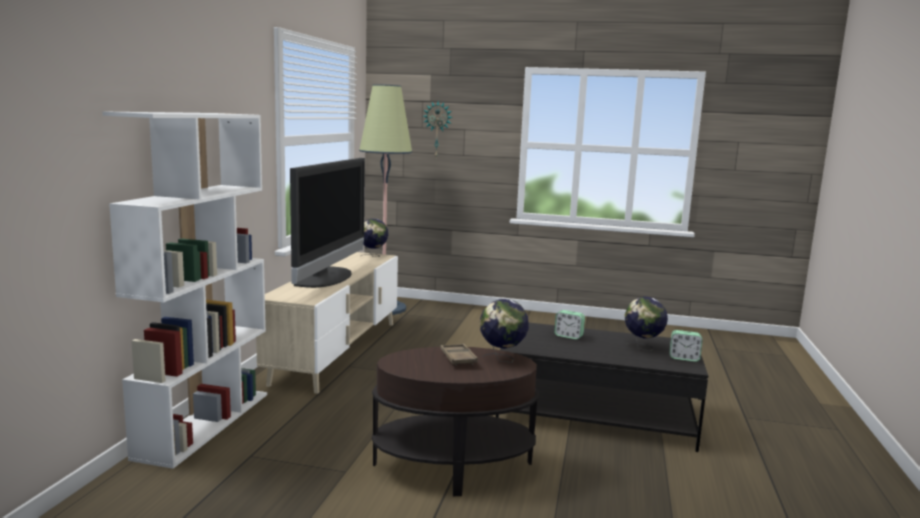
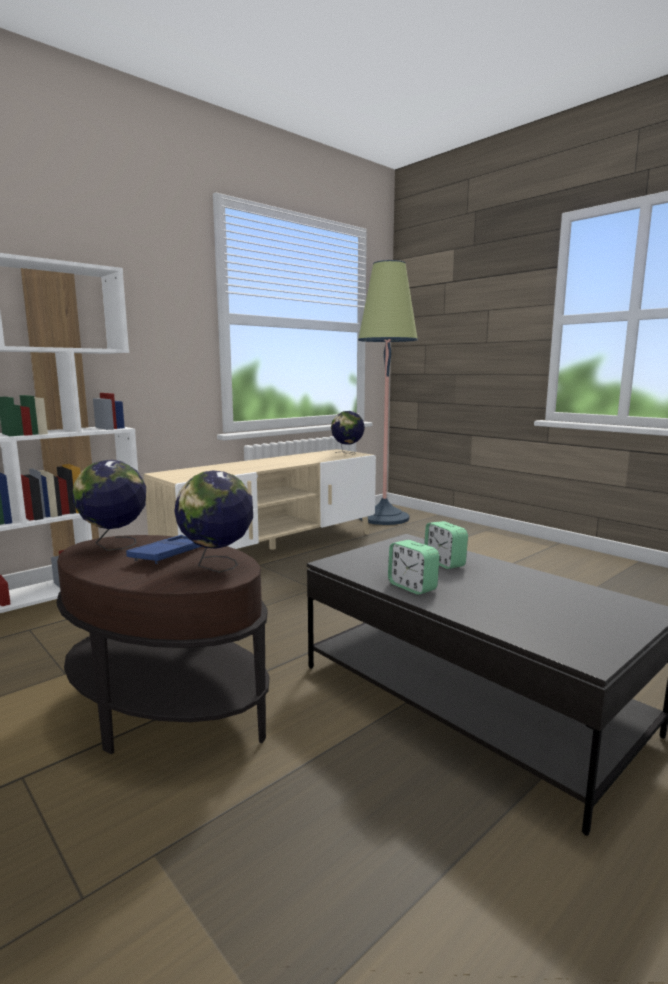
camera: 35 degrees right, 0 degrees up
(328, 278) = (252, 465): television -> none
(437, 129) = (458, 314): wall clock -> none
(458, 358) = (170, 554): brown tray -> blue tray
(642, 348) = (543, 602): globe -> globe (114, 545)
(684, 358) = (601, 635): alarm clock -> alarm clock (412, 587)

